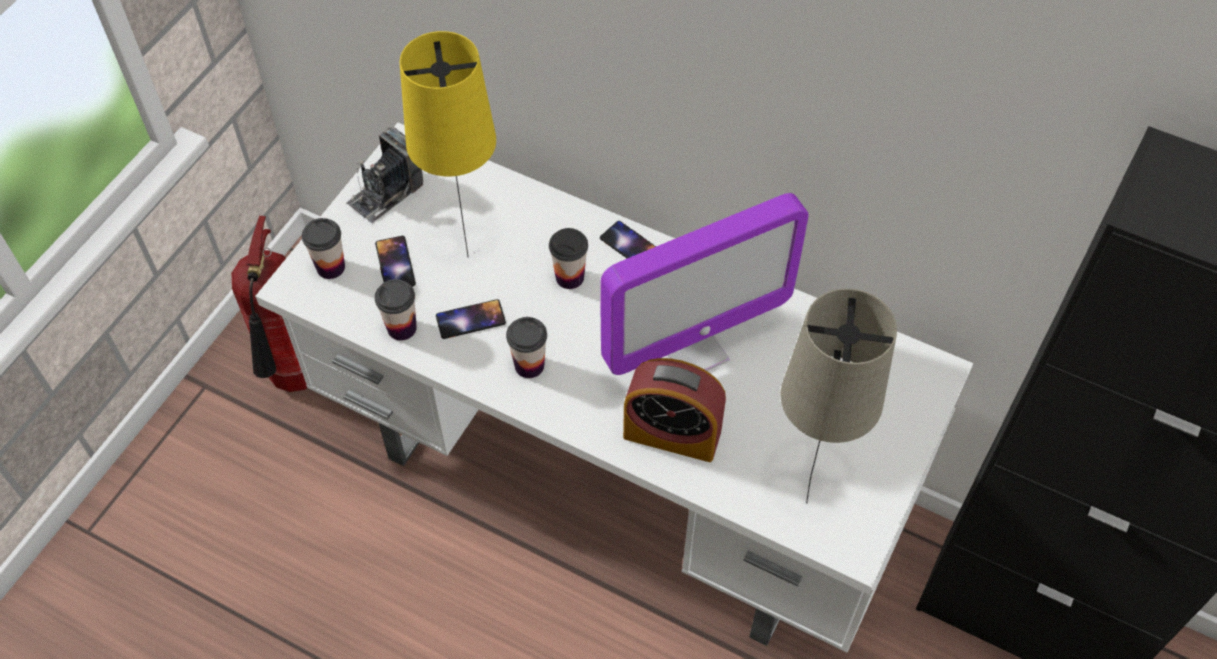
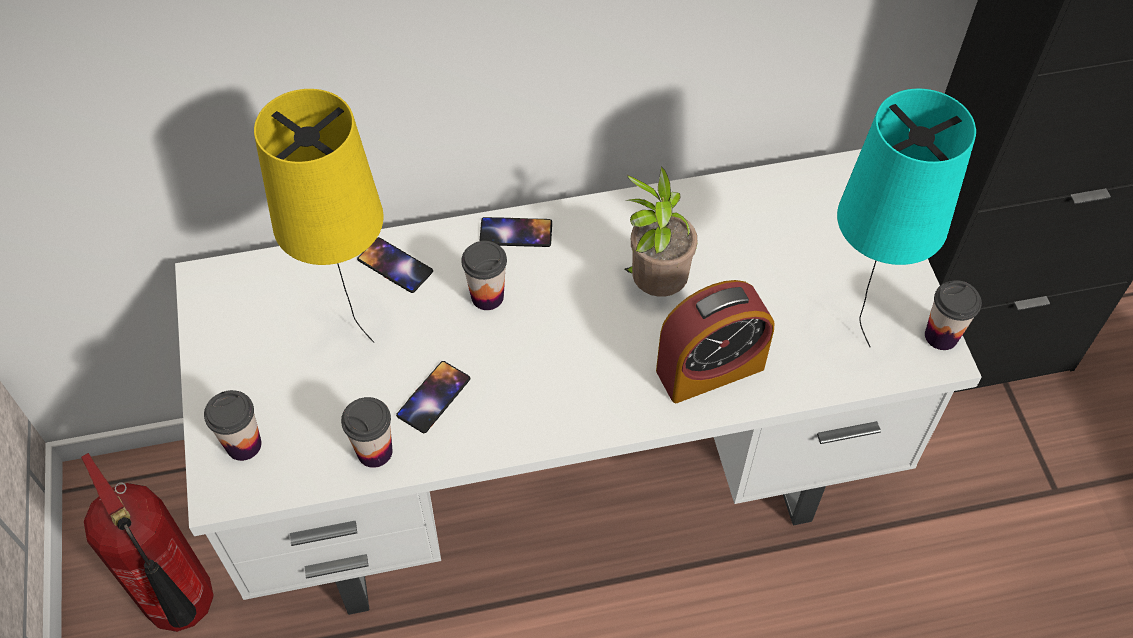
camera: 40 degrees left, 0 degrees up
(386, 193) = (231, 337): camera -> none
(395, 264) = (307, 397): phone -> phone (395, 266)
(529, 365) = (529, 399): cup -> cup (941, 336)
(692, 349) = (655, 285): monitor -> potted plant
(808, 481) = (853, 328): beige table lamp -> turquoise table lamp

